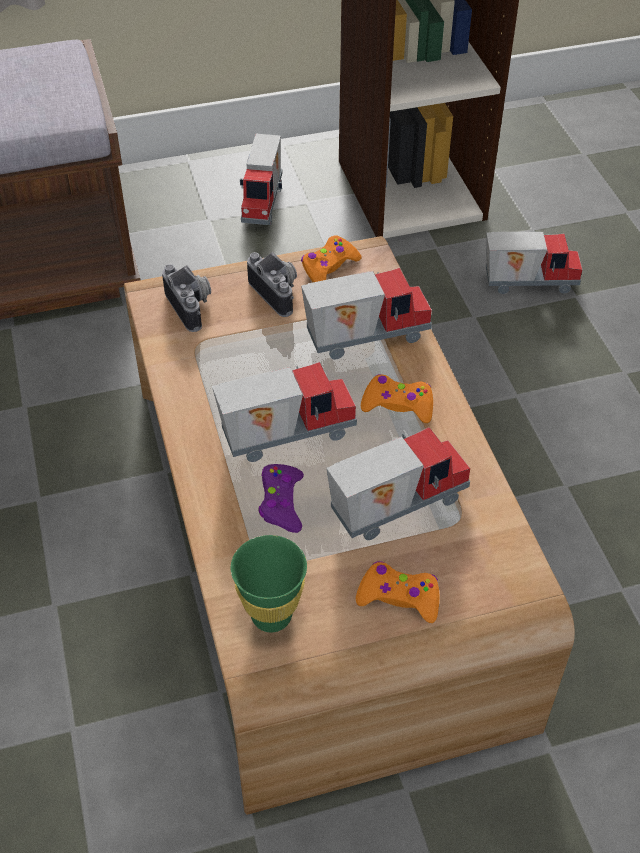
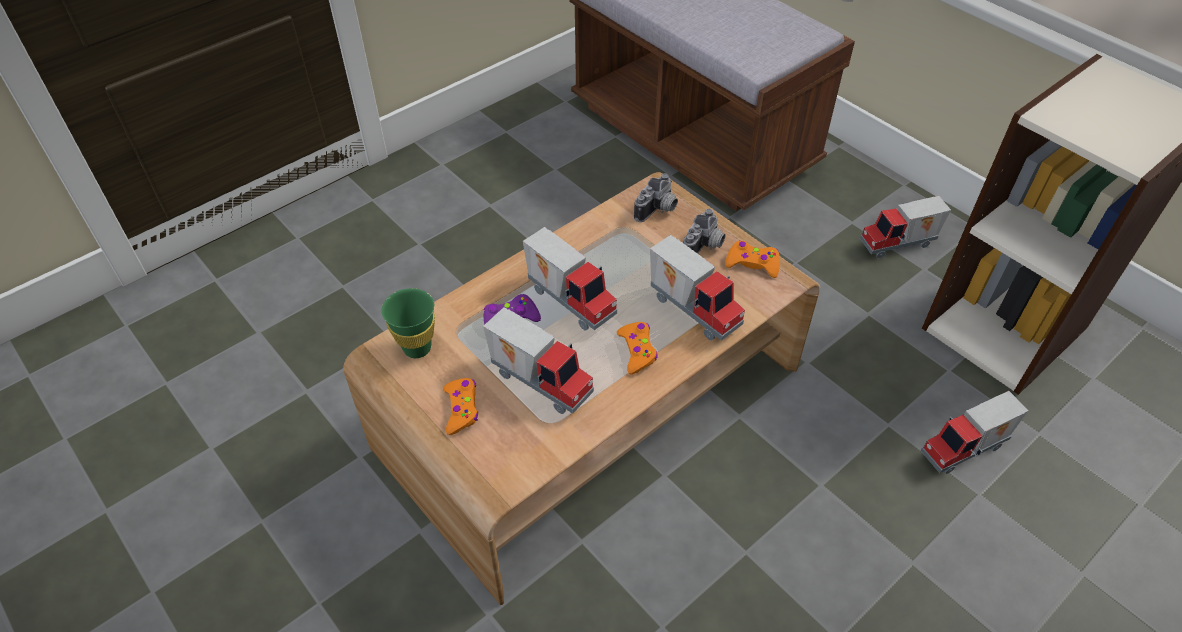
camera: 65 degrees right, 0 degrees up
(528, 281) = (965, 451): toy truck -> toy truck turned 90 degrees clockwise

